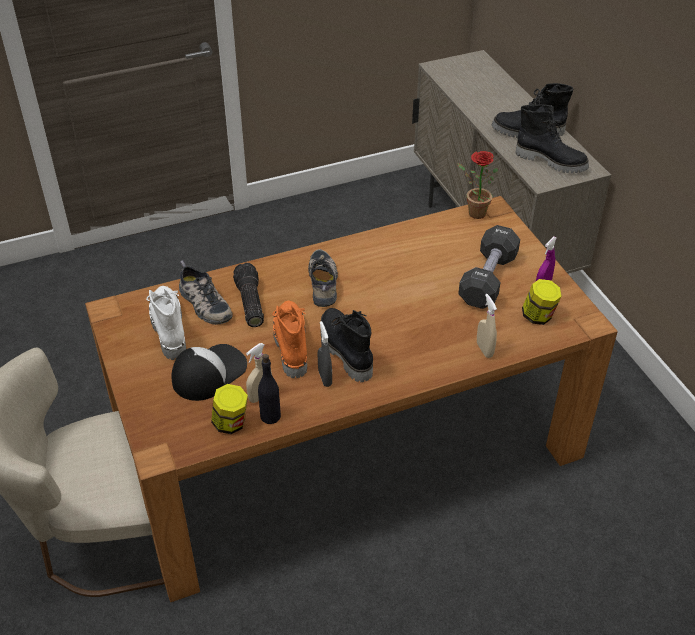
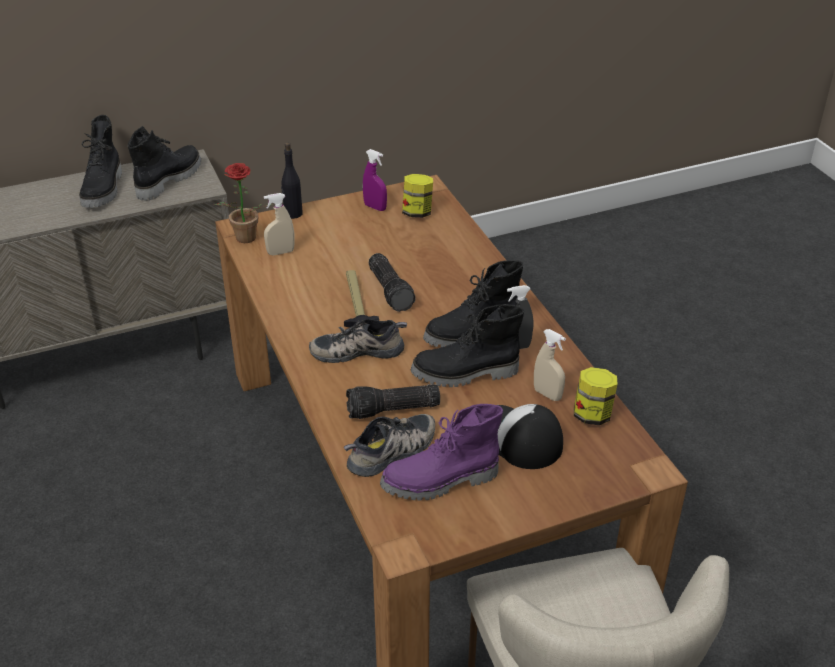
camera: 90 degrees left, 5 degrees down
(168, 328) = (440, 482): white boot -> purple boot
(270, 416) = (576, 385): black bottle -> black bottle (293, 214)
(290, 345) = (465, 374): orange boot -> black boot
(387, 280) = (356, 303): none -> hammer
(407, 300) = (391, 290): none -> flashlight
(484, 350) = (465, 246): beige spray bottle -> beige spray bottle (280, 252)
(488, 279) = (360, 238): black dumbbell -> none

